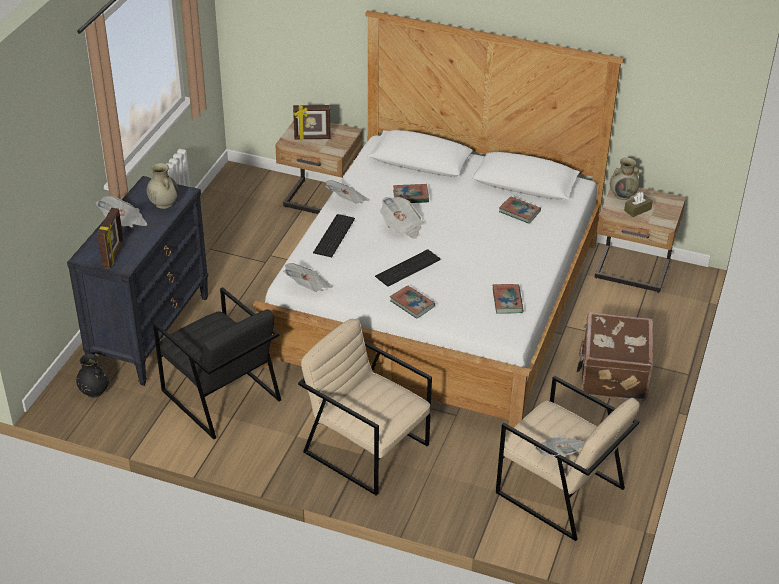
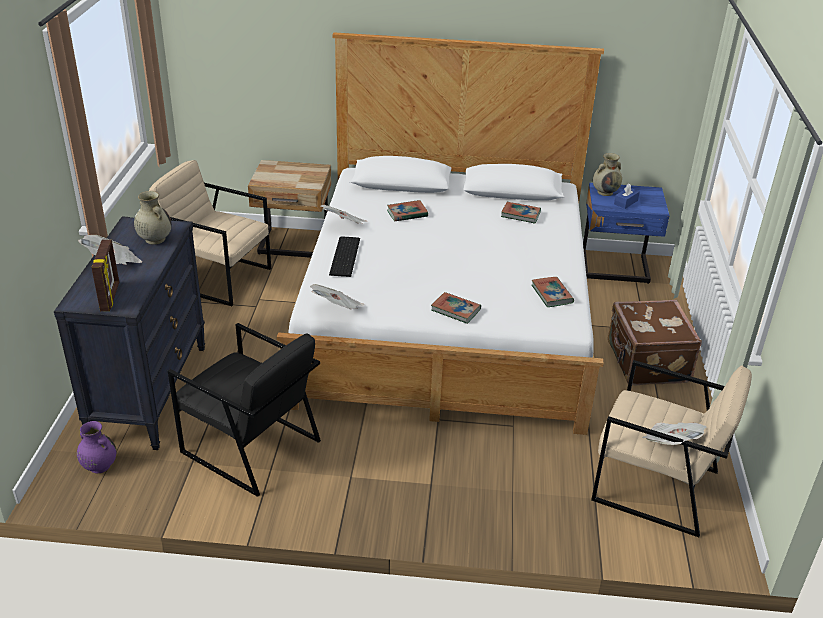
camera: 15 degrees left, 5 degrees down
(94, 391) = (99, 466): black vase -> purple vase
(312, 138) = (284, 177): picture frame -> none
(366, 448) = (433, 476): beige armchair -> beige armchair (217, 277)
(402, 227) = (411, 240): newspaper -> none
(409, 268) = (437, 277): keyboard -> none
(632, 272) = (615, 269): beige nightstand -> blue nightstand
(637, 210) = (626, 202): brown tissue box -> blue tissue box

